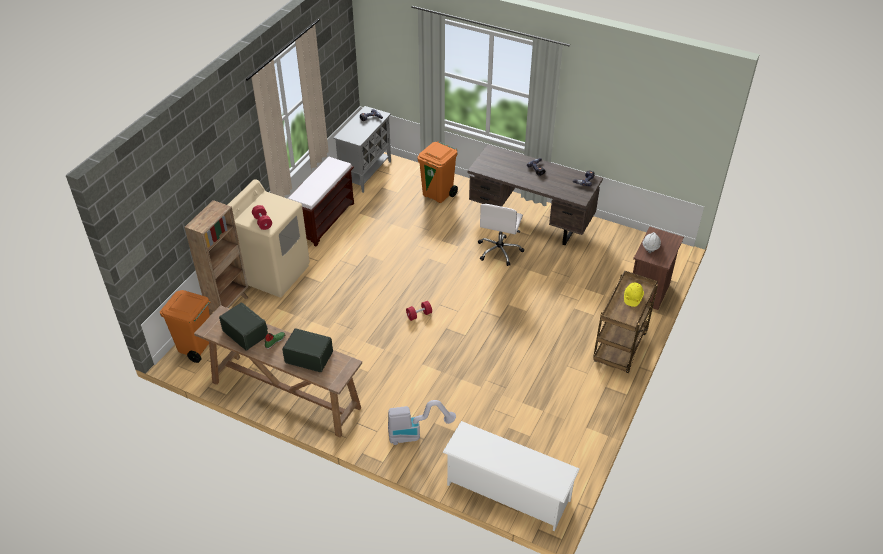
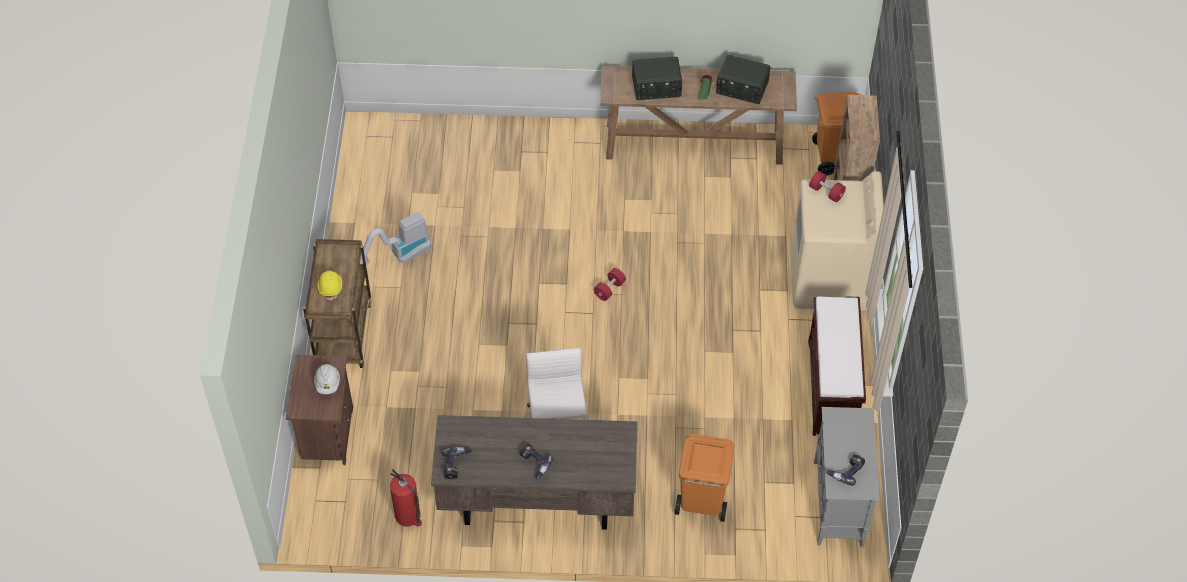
camera: 155 degrees right, 10 degrees up
(415, 433) = (533, 154): vacuum cleaner -> vacuum cleaner (399, 256)
(507, 492) = (412, 132): white shoe rack -> none
(610, 237) = (408, 515): none -> fire extinguisher

